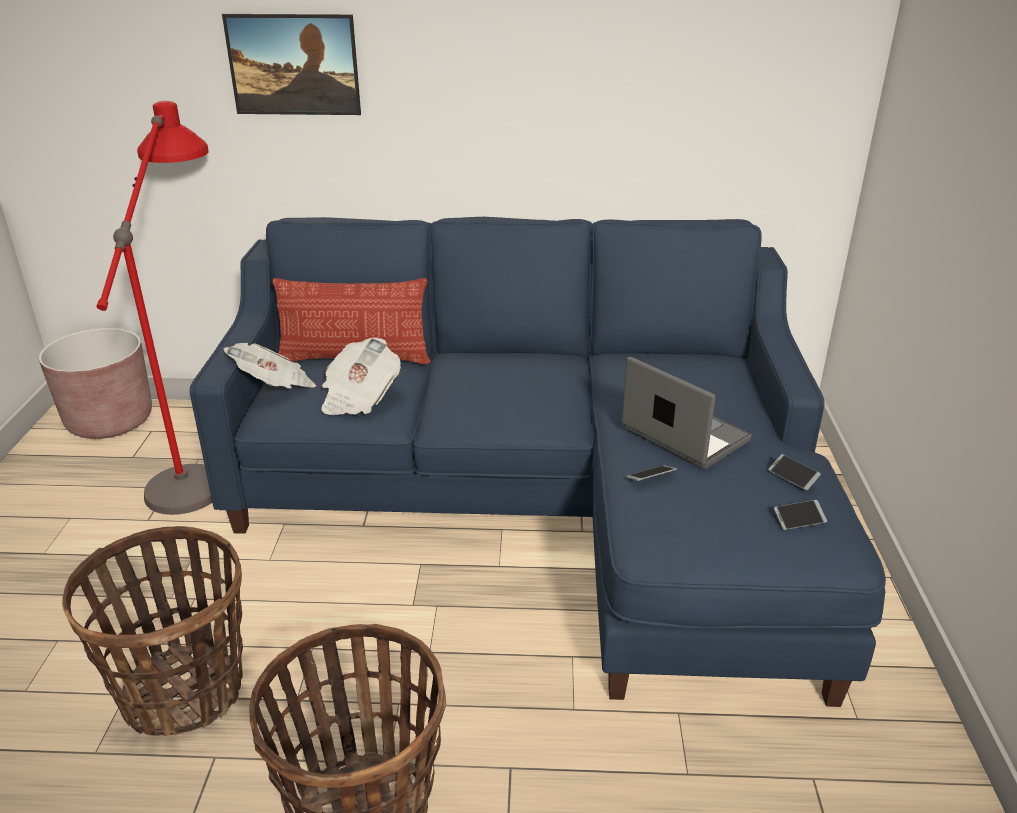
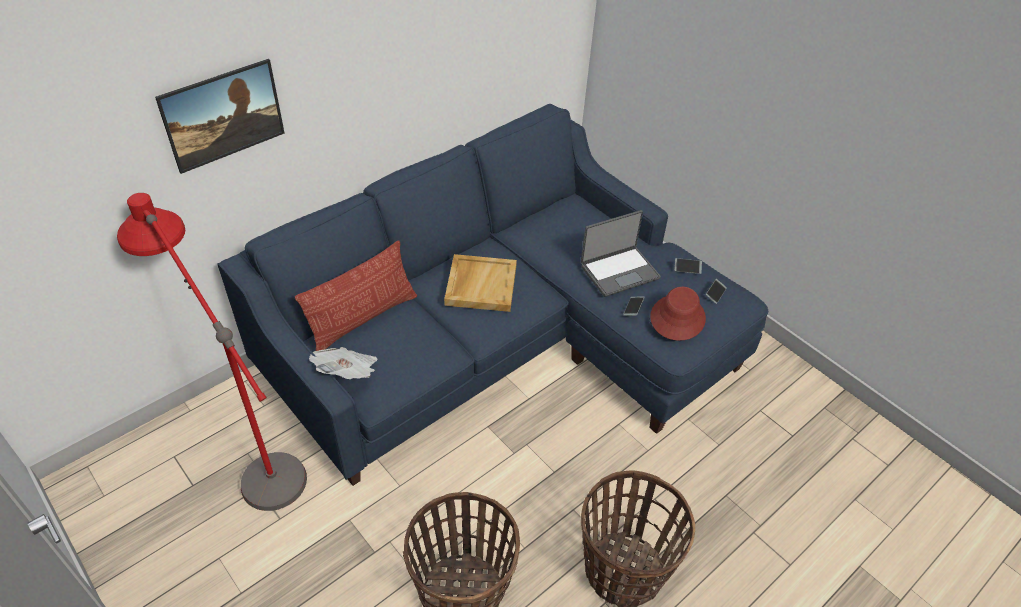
camera: 45 degrees left, 15 degrees up
(110, 421) = (124, 470): brown planter -> none
(359, 397) = (414, 349): newspaper -> none
(503, 380) = (480, 285): none -> beige tray
(683, 435) = (619, 271): laptop -> laptop turned 150 degrees clockwise
(696, 513) = (677, 318): none -> red hat

